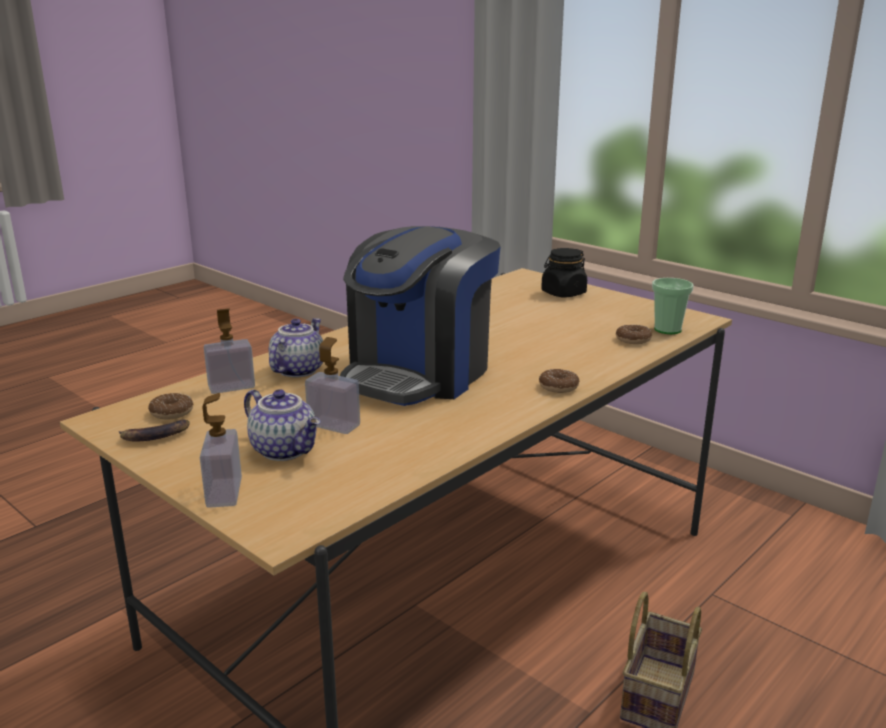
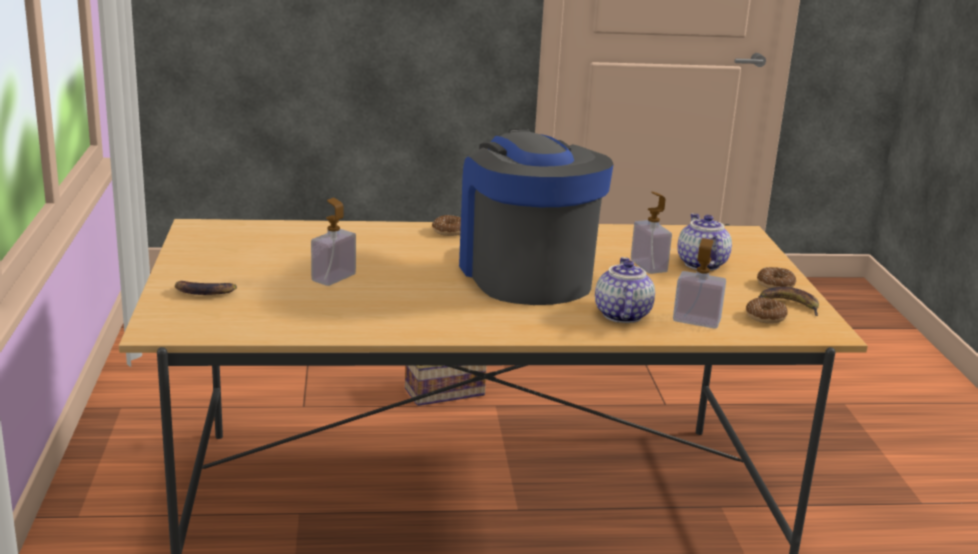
camera: 140 degrees left, 0 degrees up
(224, 493) = (761, 257): soap dispenser -> soap dispenser (333, 277)
(297, 370) = (621, 315): teapot -> teapot turned 120 degrees clockwise
(419, 373) = (525, 274): coffee machine -> coffee machine turned 90 degrees counterclockwise
(563, 293) = (204, 292): black jar -> banana
(633, 340) = (301, 235): donut -> donut (775, 285)
(667, 329) = (250, 230): cup -> none

